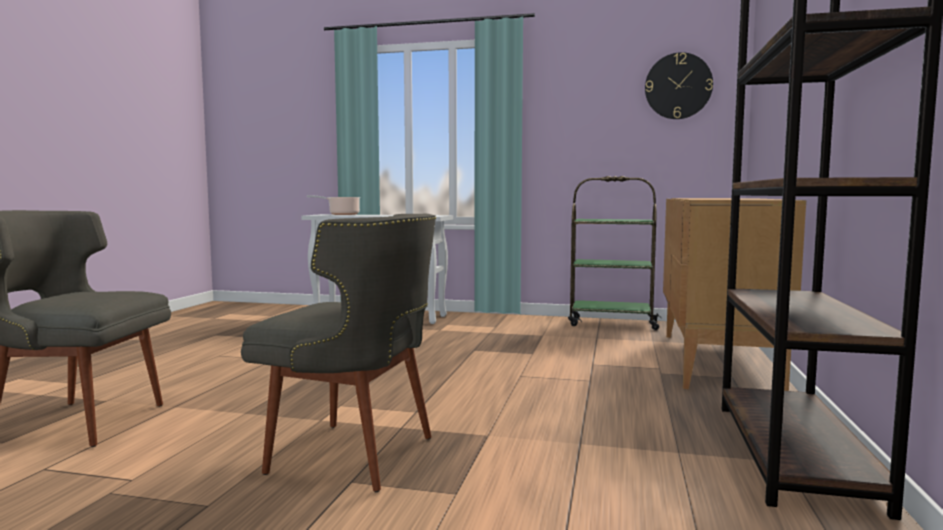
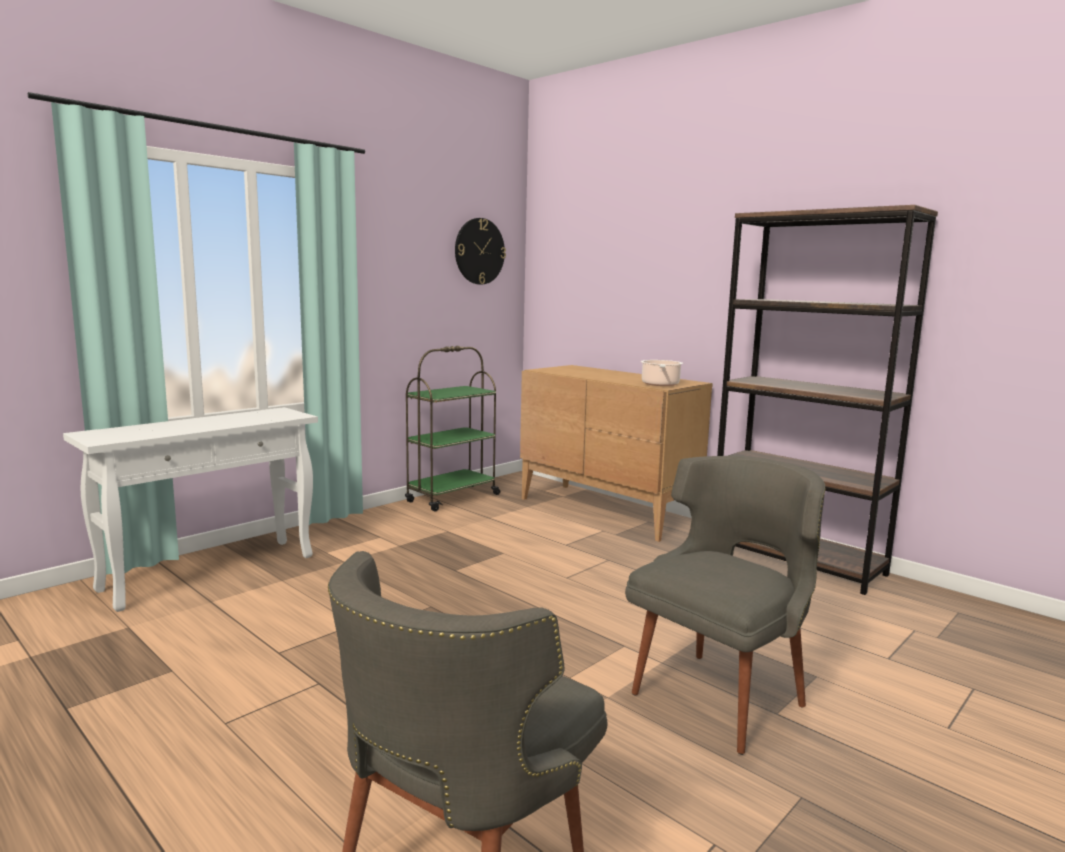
camera: 60 degrees left, 5 degrees up
(342, 214) = (129, 431): cooking pot -> cooking pot (660, 384)

